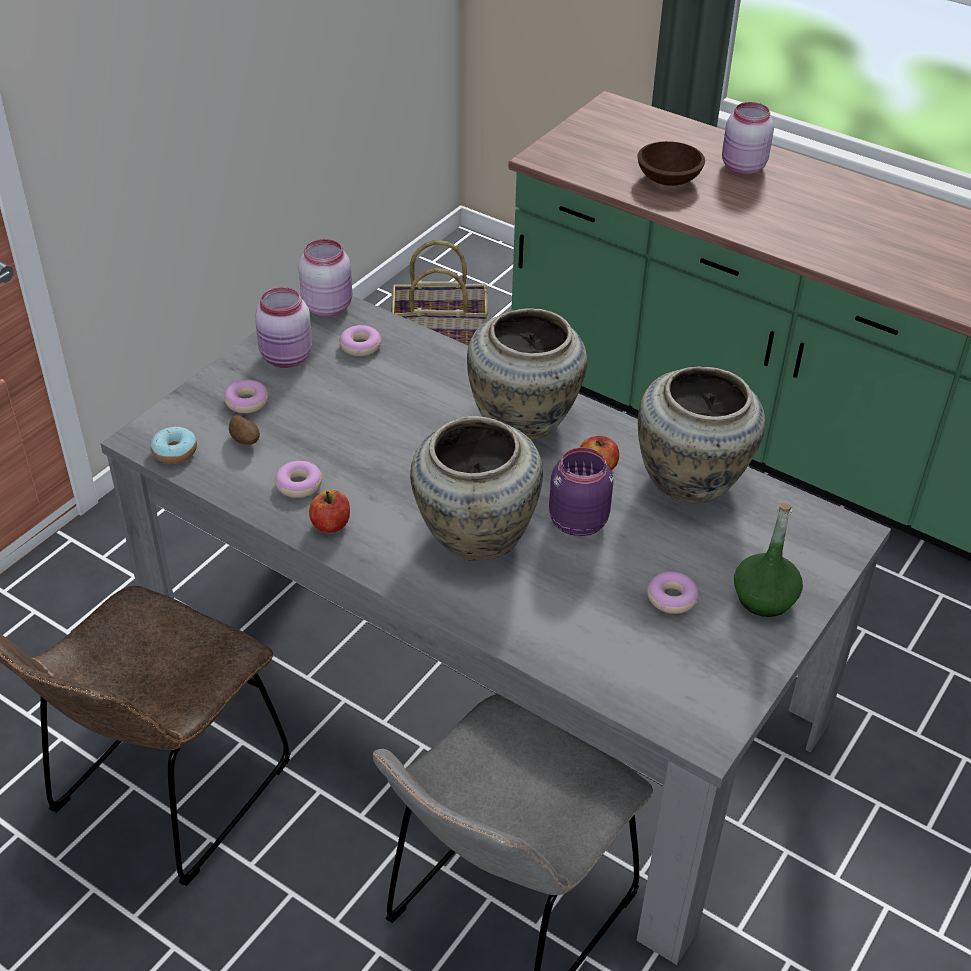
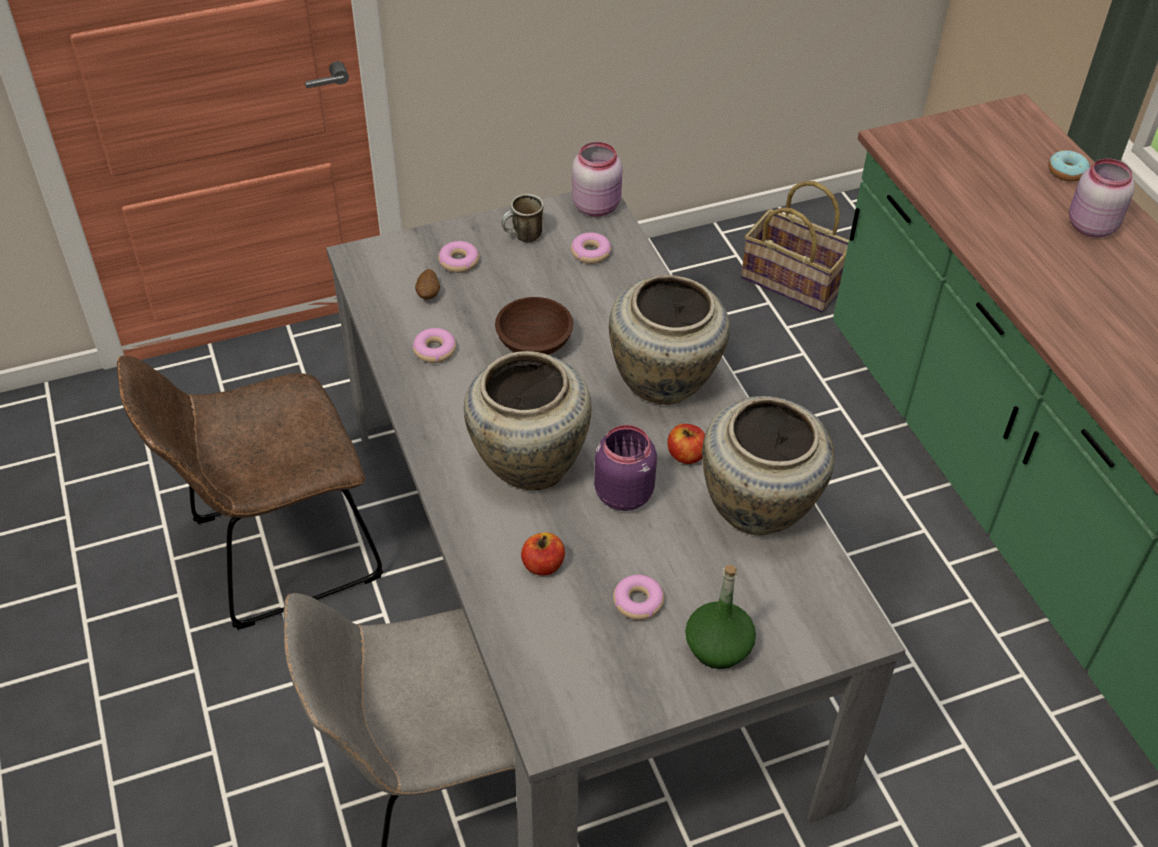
camera: 35 degrees right, 5 degrees up
(175, 451) = (370, 279): donut -> donut (1066, 172)
(287, 358) = (523, 237): pink jar -> mug
(331, 524) = (428, 395): apple -> apple (543, 565)
(669, 179) = (999, 209): brown bowl -> brown bowl (535, 344)

